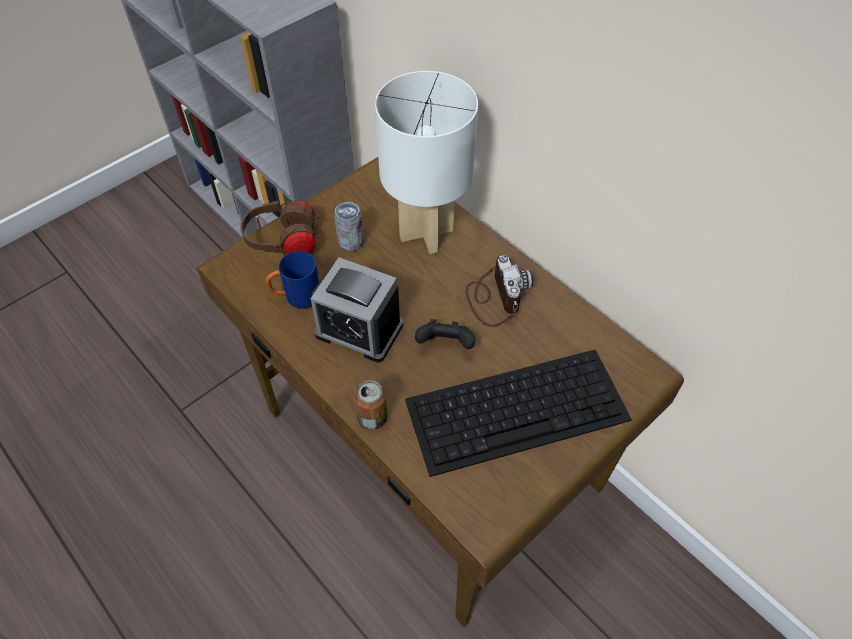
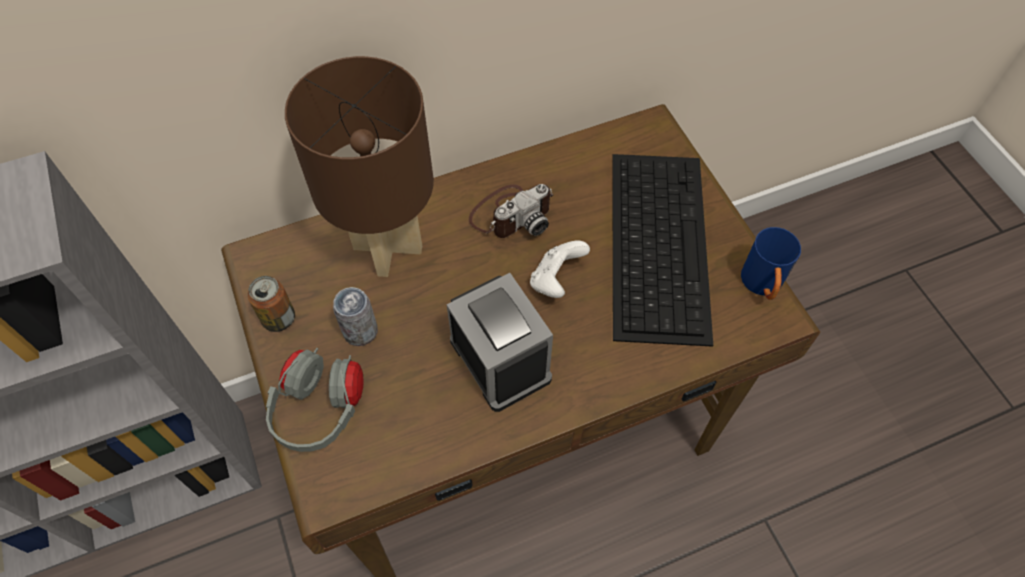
camera: 70 degrees left, 5 degrees up
(284, 242) = (320, 410): brown headphones -> grey headphones
(296, 297) = (420, 417): blue mug -> blue mug (762, 286)
(359, 329) = (500, 359): alarm clock -> alarm clock turned 75 degrees counterclockwise
(372, 417) = (625, 379): can -> can (279, 318)
(425, 233) = (386, 248): white table lamp -> brown table lamp
(445, 345) = (556, 280): black game controller -> white game controller
(494, 297) = (511, 214): camera -> camera turned 135 degrees clockwise

